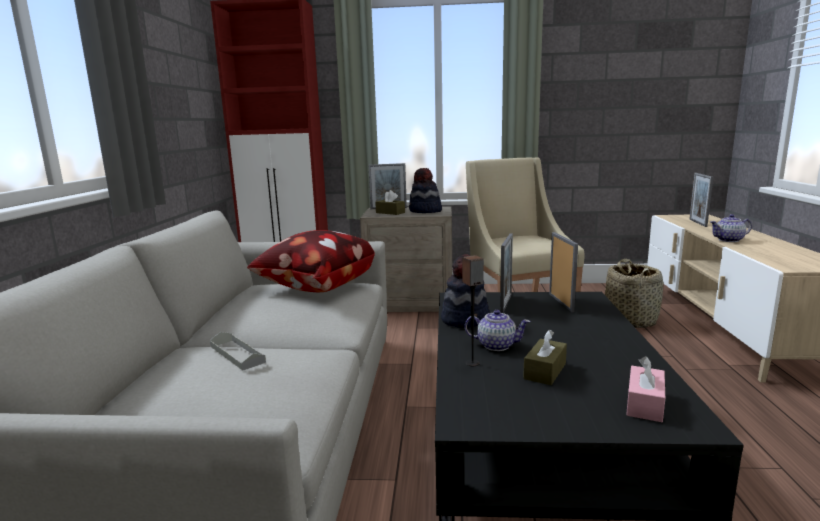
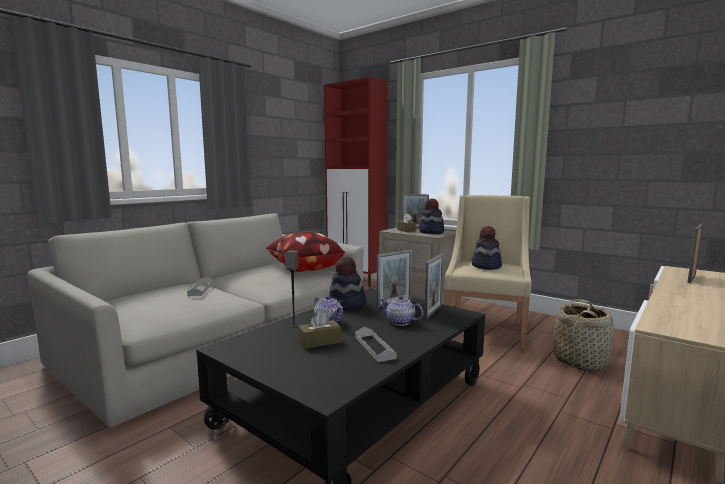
camera: 35 degrees right, 5 degrees down
(523, 241) = (486, 266): none -> hat
(605, 357) = (374, 347): none -> grey tray
(644, 404) = (328, 376): pink tissue box -> none
(729, 240) = (672, 296): teapot -> teapot (400, 322)

